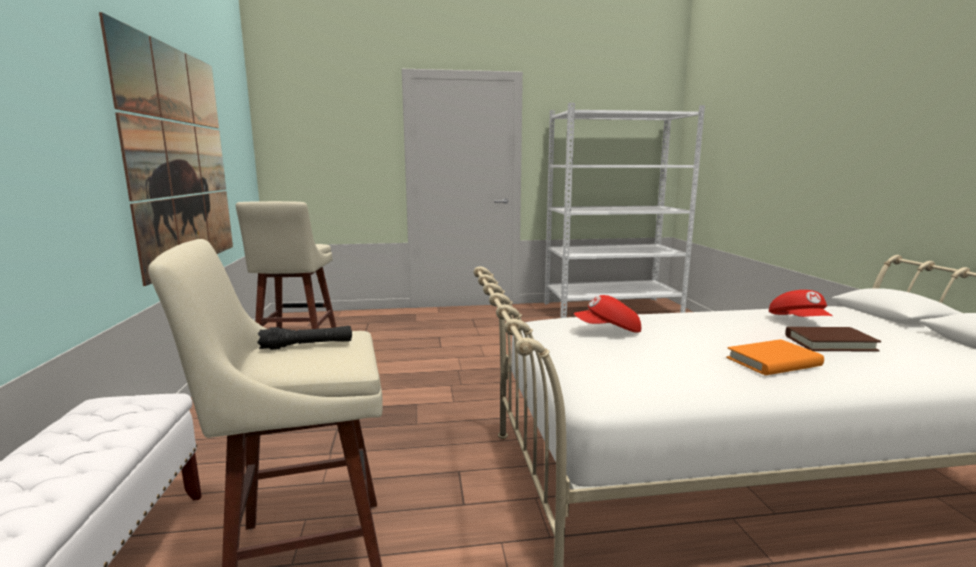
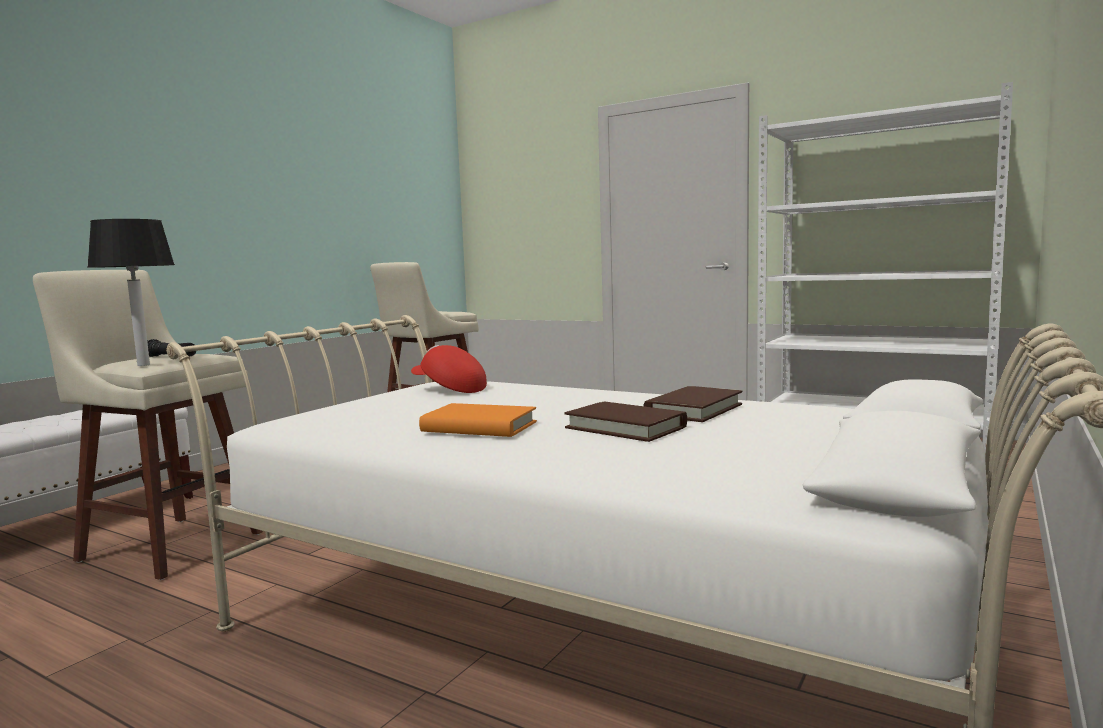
camera: 40 degrees right, 5 degrees down
(180, 159) = (318, 223): picture -> none
(345, 364) = (142, 365): none -> table lamp
(799, 322) = (693, 410): red cap -> brown book

